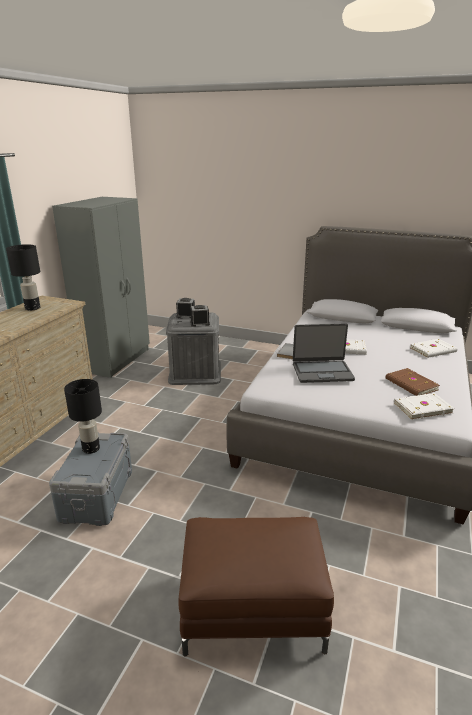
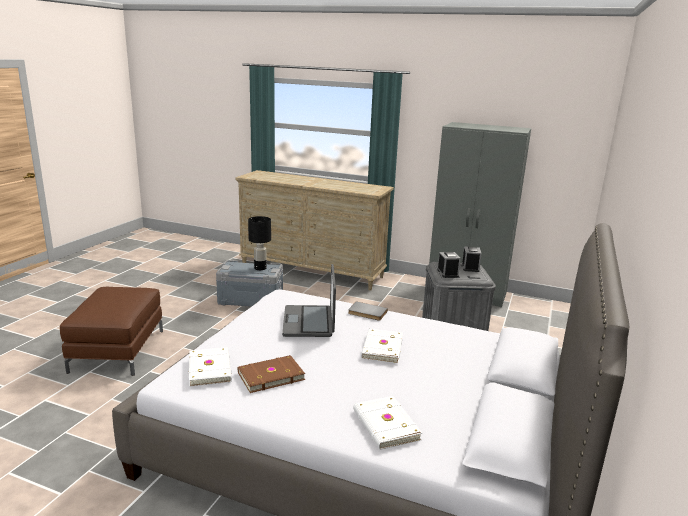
camera: 90 degrees right, 5 degrees down
(33, 308) = (360, 186): black table lamp -> none

